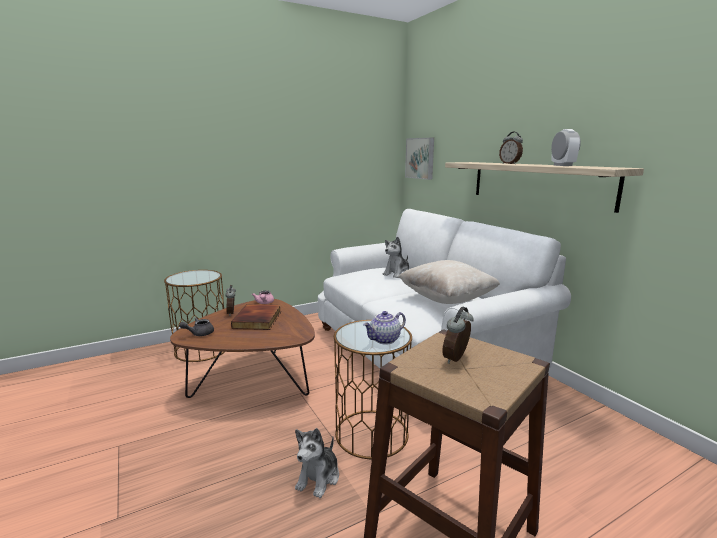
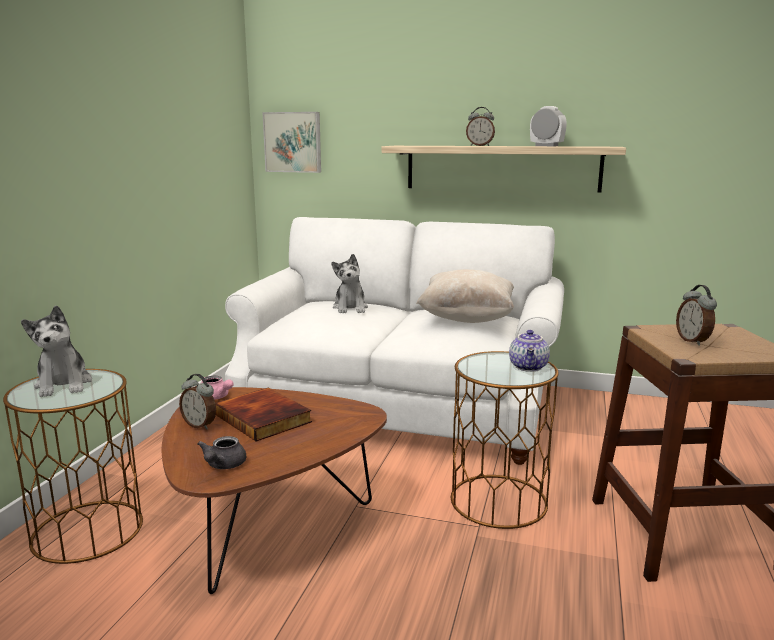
camera: 45 degrees left, 0 degrees up
(318, 478) = (529, 564): plush toy -> plush toy (64, 384)

